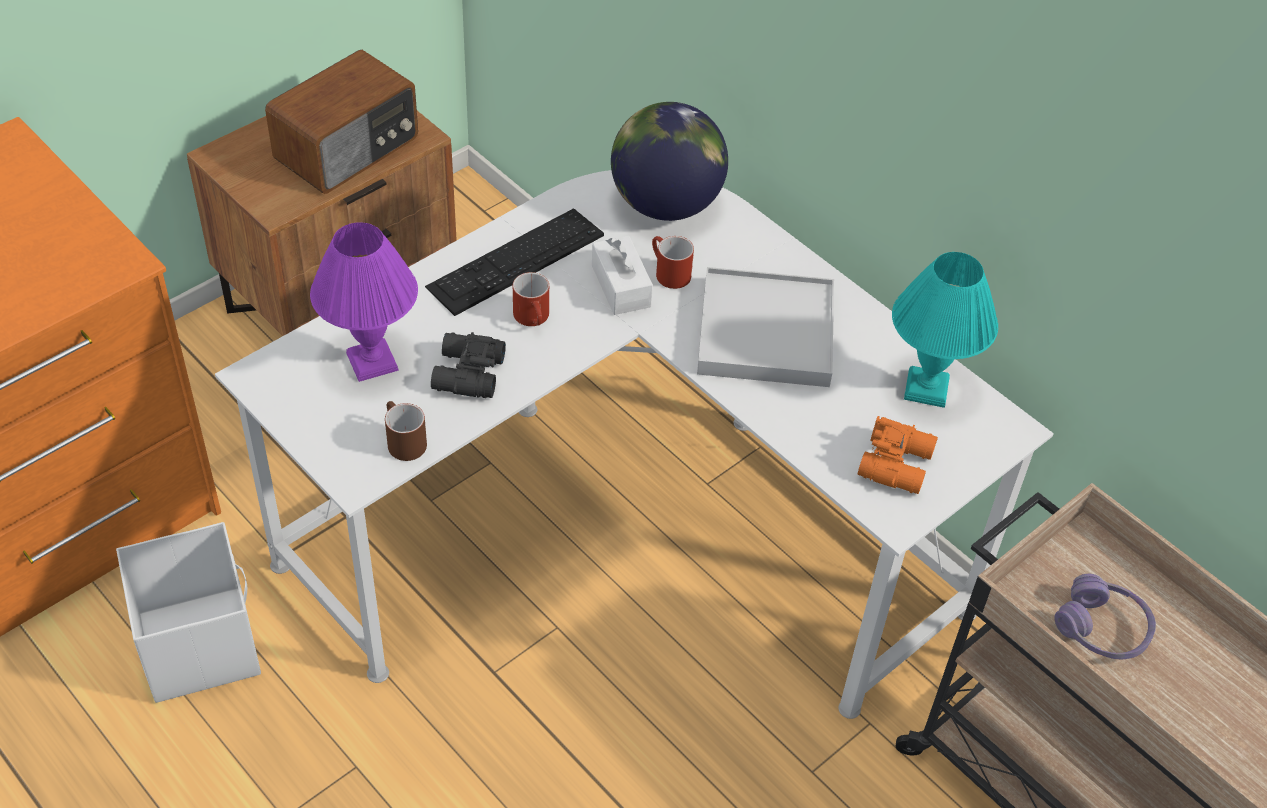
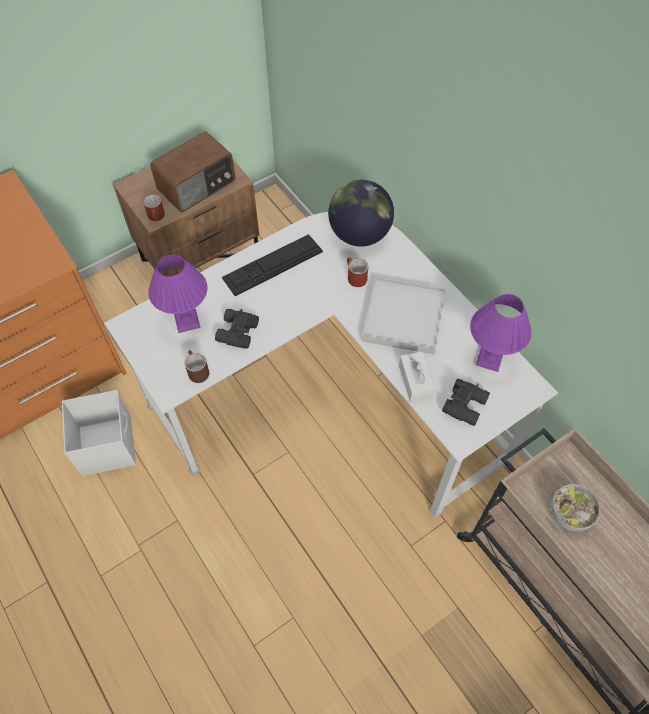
camera: 10 degrees right, 10 degrees up
(534, 318) = (277, 301): red mug -> red mug (157, 217)
(621, 286) = (327, 284): white tissue box -> white tissue box (415, 381)
(898, 463) = (466, 405): orange binoculars -> black binoculars
(928, 388) = (490, 359): turquoise table lamp -> purple table lamp
(1102, 629) = (569, 514): purple headphones -> bowl

